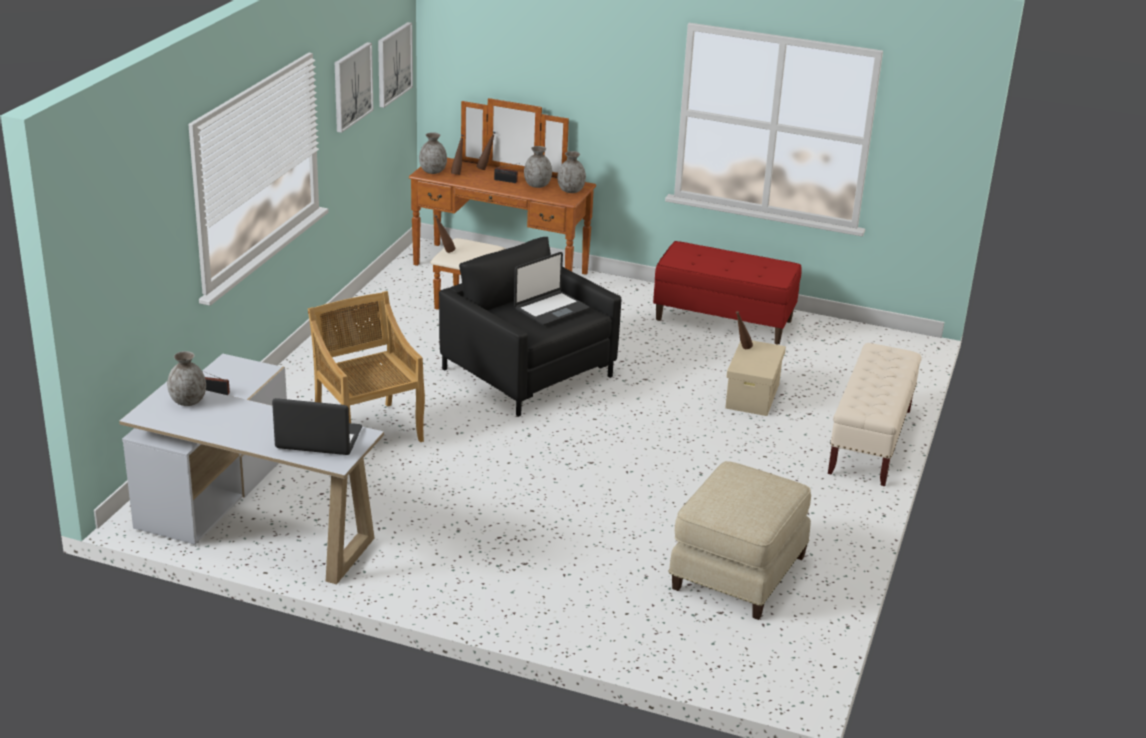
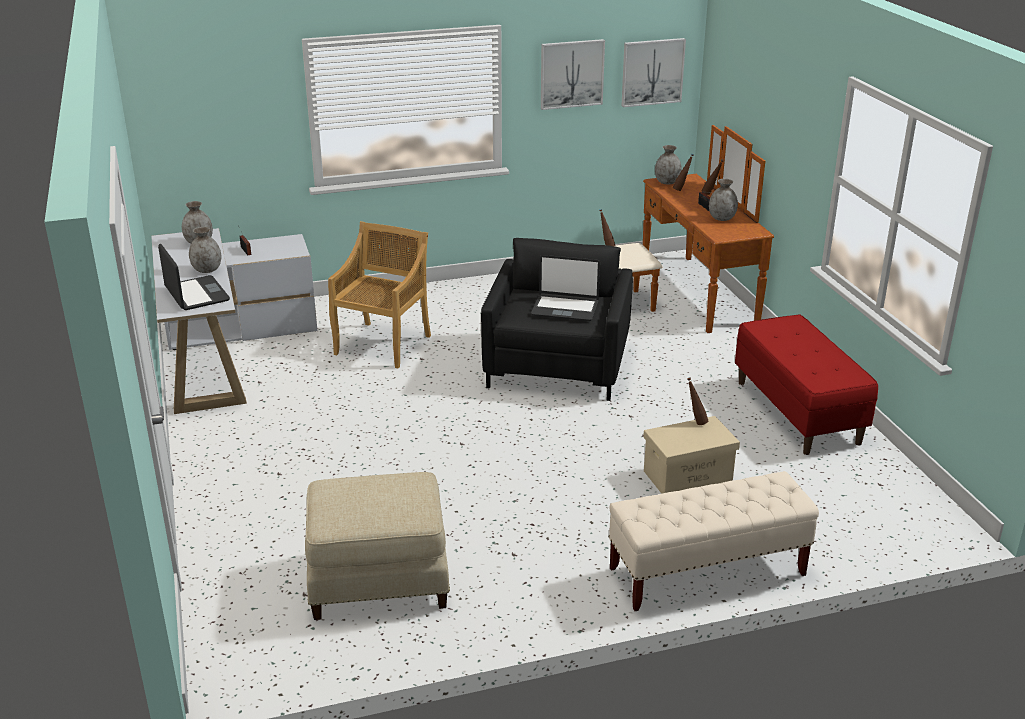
camera: 55 degrees right, 0 degrees up
(570, 191) = (738, 231): grey vase -> grey vase (207, 270)

